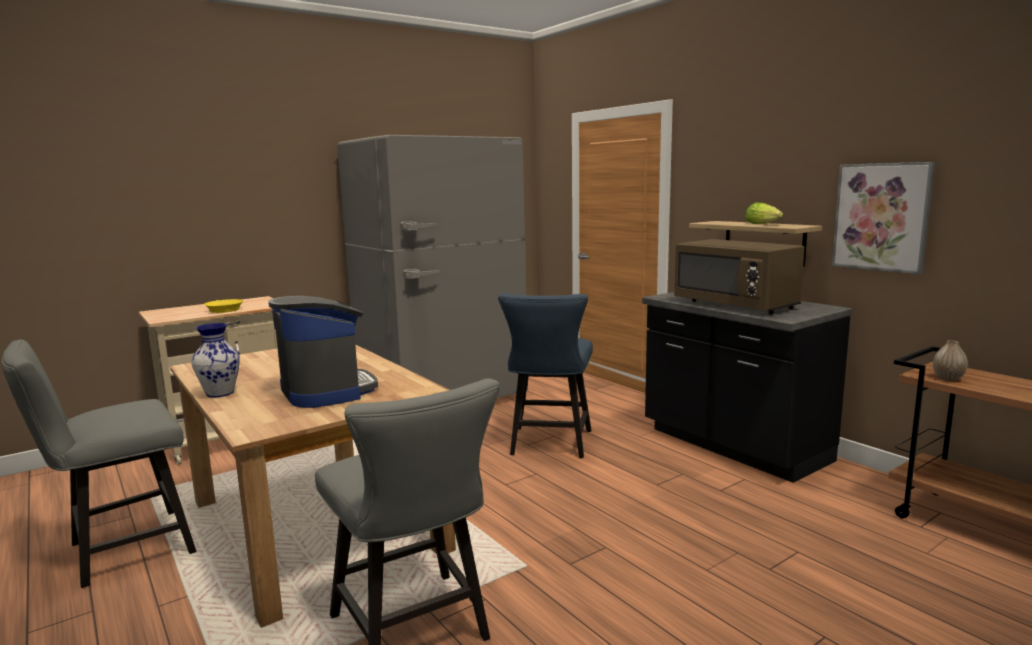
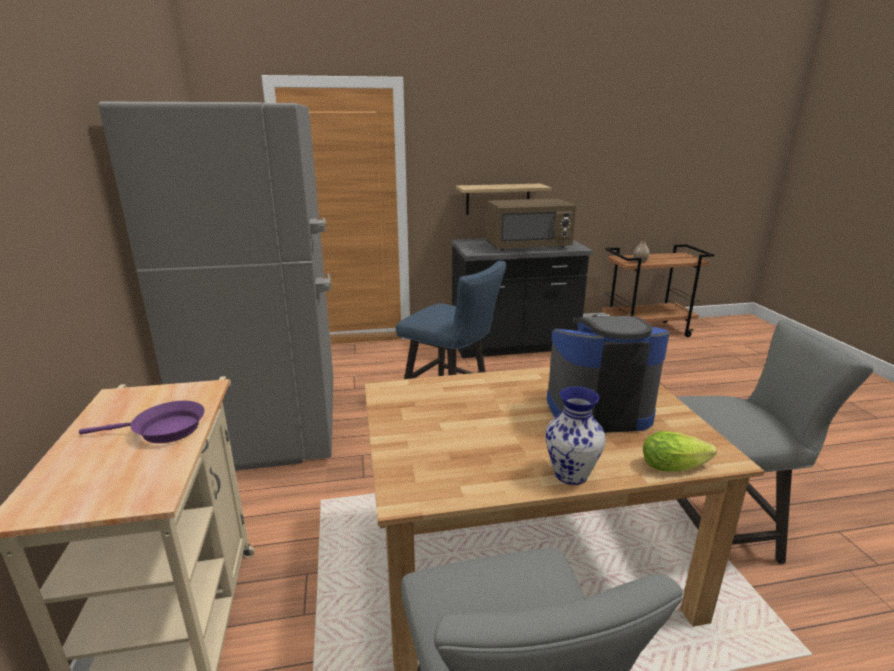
camera: 65 degrees left, 10 degrees up
(223, 309) = (163, 430): yellow frying pan -> purple frying pan
(764, 224) = (510, 185): lettuce -> lettuce (677, 466)
(881, 217) = (576, 175): picture -> none

